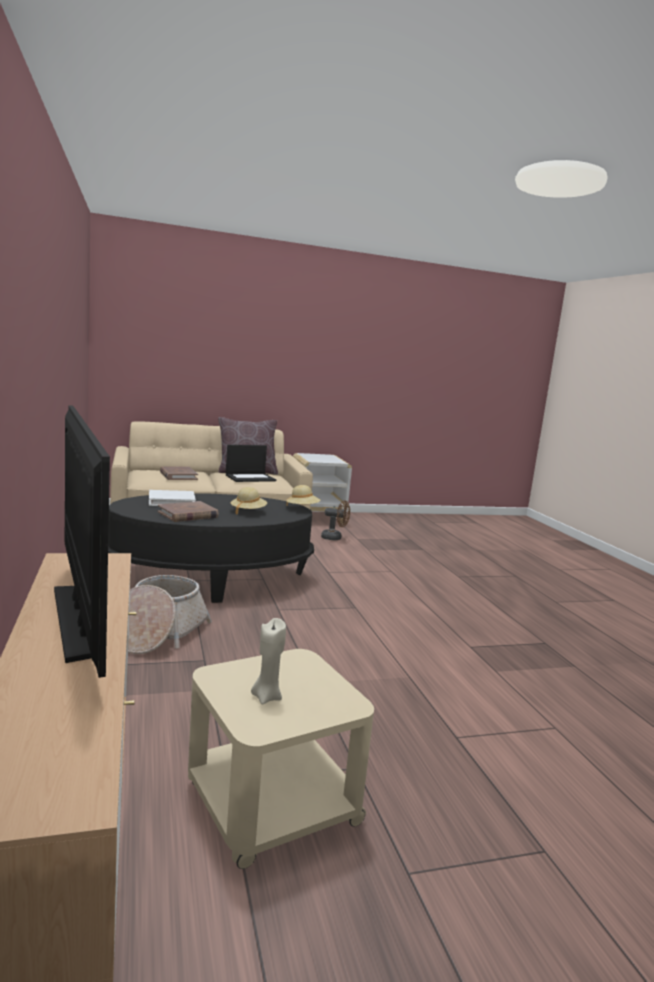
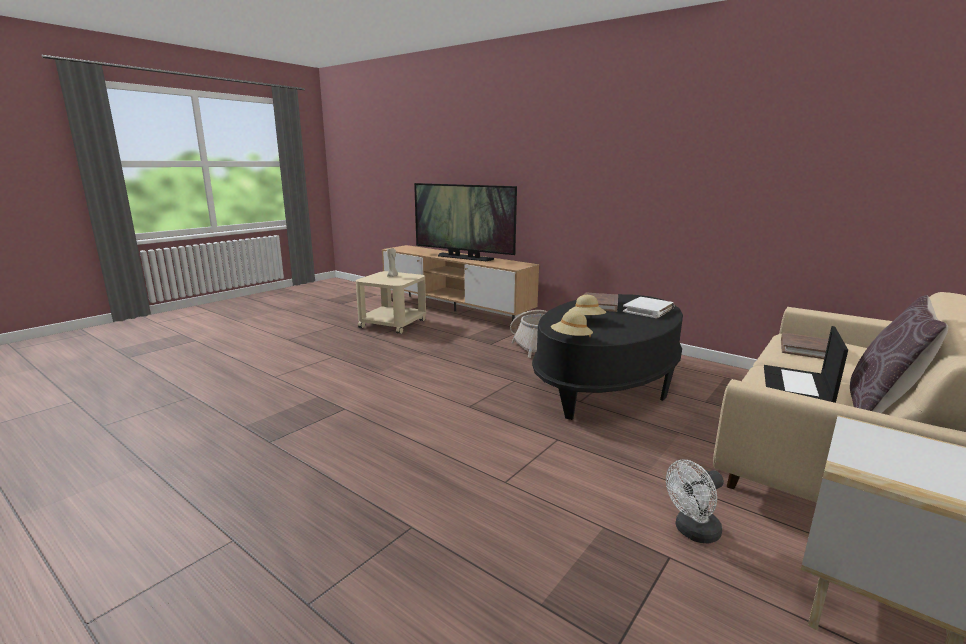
camera: 145 degrees right, 5 degrees up
(334, 538) = (692, 532): brown fan -> white fan

